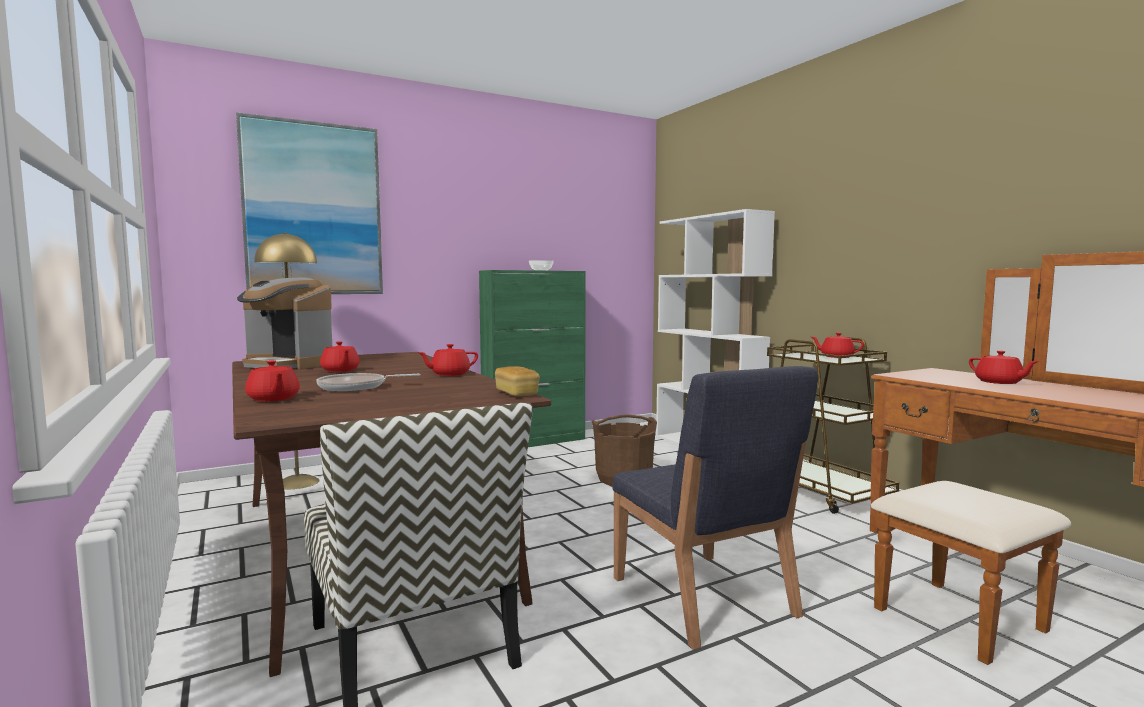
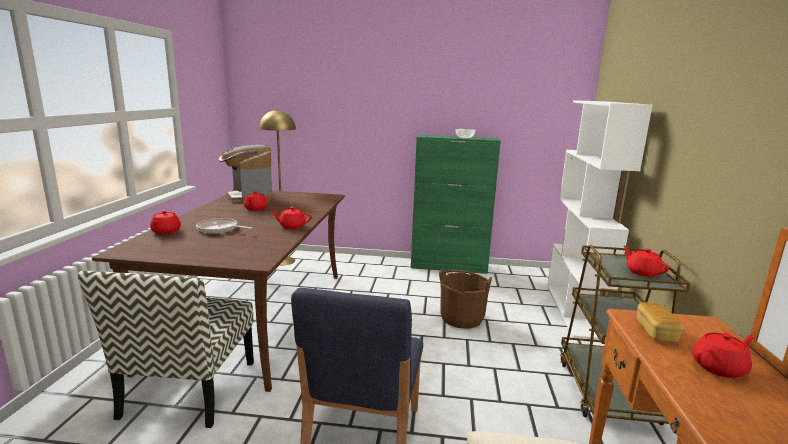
camera: 35 degrees right, 10 degrees up
(313, 209) = (308, 90): picture -> none
(516, 393) = (267, 258): bread -> bread (656, 332)
(999, 382) = (719, 368): red teapot -> red teapot turned 120 degrees counterclockwise

